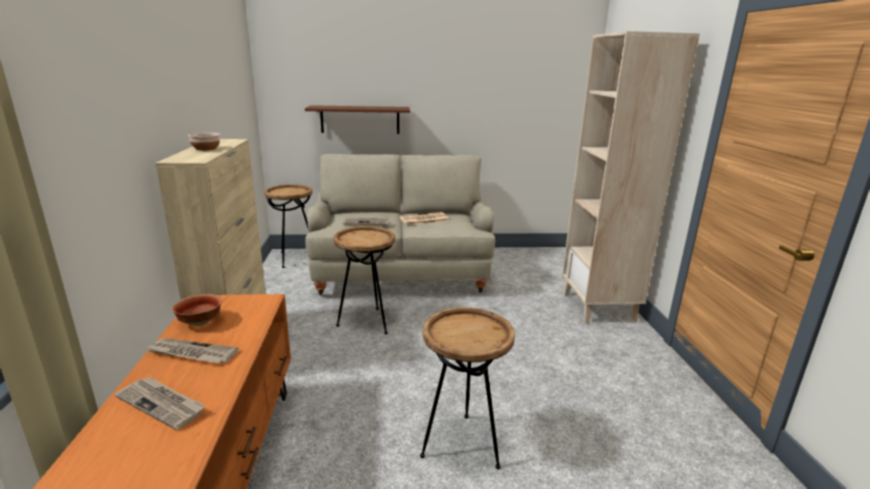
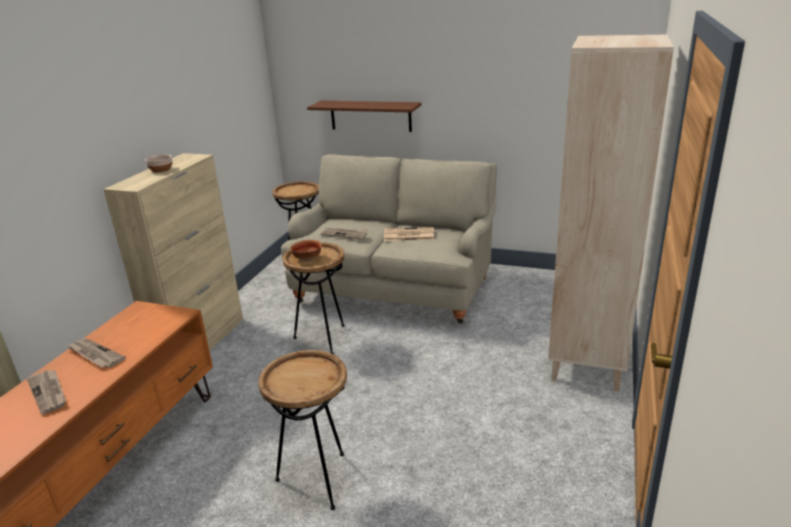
camera: 25 degrees right, 5 degrees up
(199, 322) = (120, 328): bowl -> bowl (307, 259)

